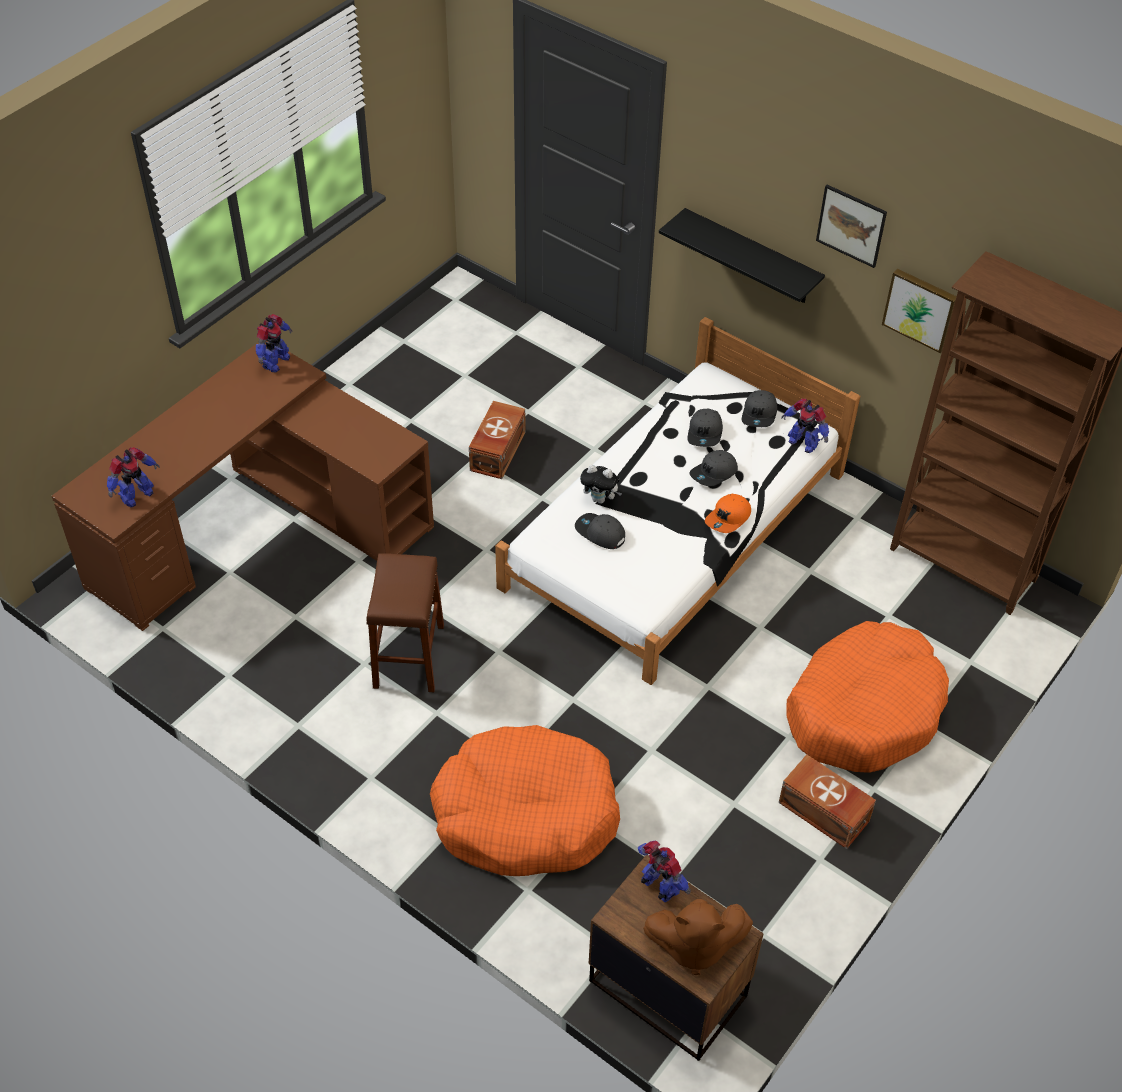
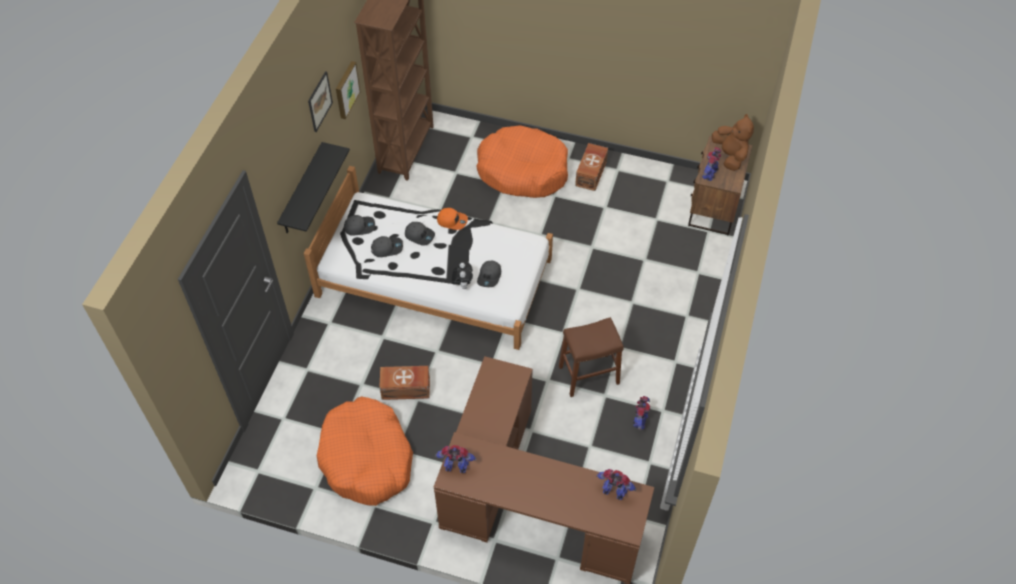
camera: 110 degrees left, 5 degrees up
(525, 814) = (658, 287): orange dog bed -> orange dog bed (367, 458)
(803, 442) = (375, 202): toy robot -> toy robot (640, 421)

